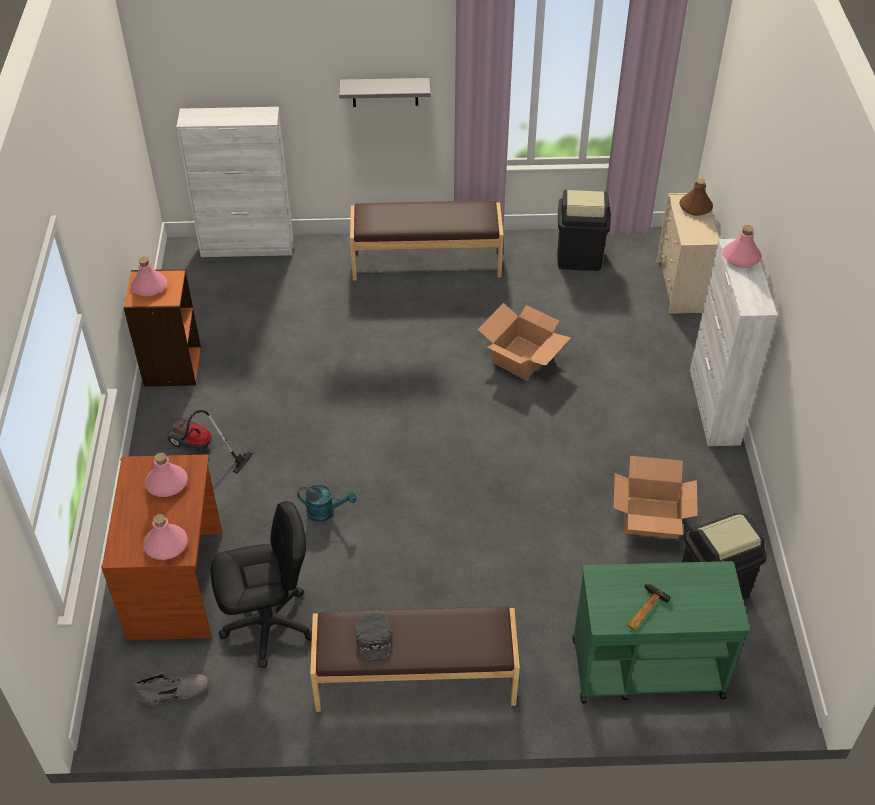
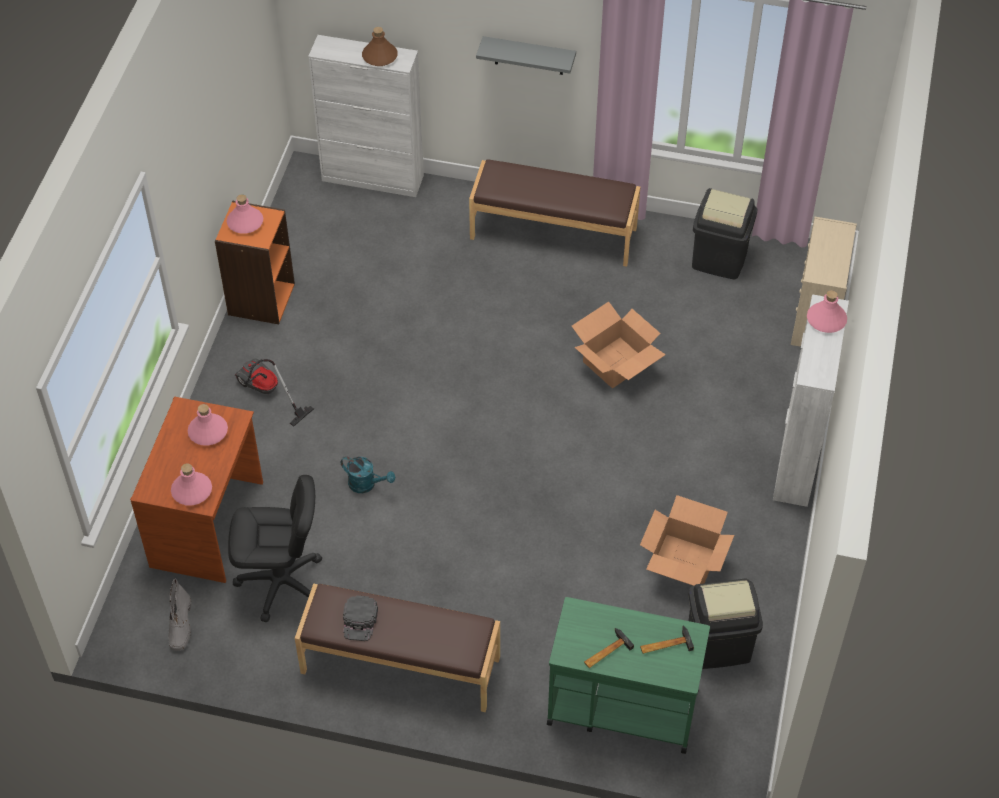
camera: 15 degrees right, 5 degrees up
(175, 692) = (180, 625): grey boot -> grey boot turned 90 degrees clockwise
(695, 207) = (837, 238): brown bottle -> brown bottle (379, 56)
(698, 589) = (665, 644): none -> hammer

